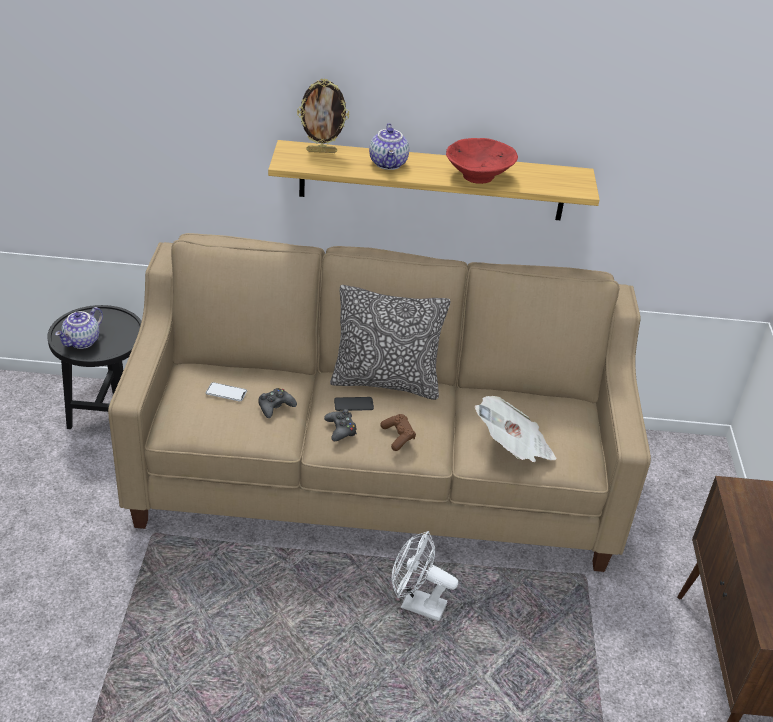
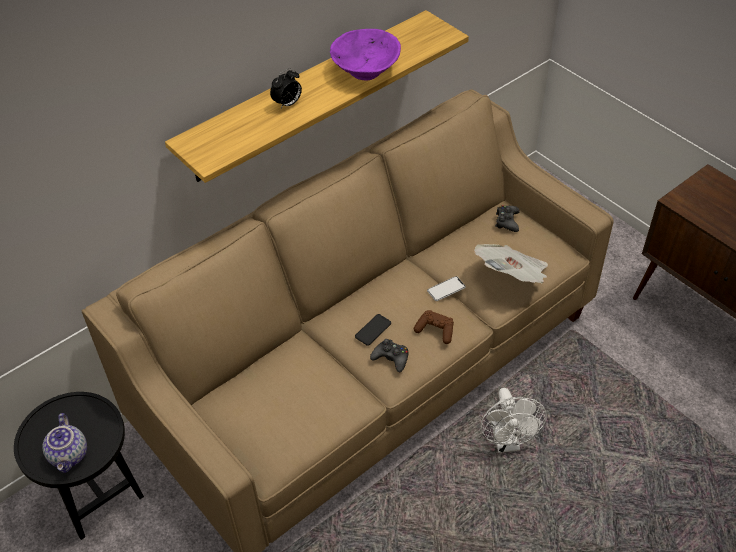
camera: 40 degrees left, 10 degrees up
(226, 392) = (271, 399): phone -> phone (446, 289)
(275, 406) = (322, 379): black game controller -> black game controller (507, 221)
(321, 151) = (218, 128): picture frame -> none
(386, 382) = (368, 293): pillow -> none
(389, 164) = (287, 104): teapot -> alarm clock
(416, 604) = (507, 442): white fan -> white fan turned 75 degrees counterclockwise
(478, 176) = (365, 70): red bowl -> purple bowl

